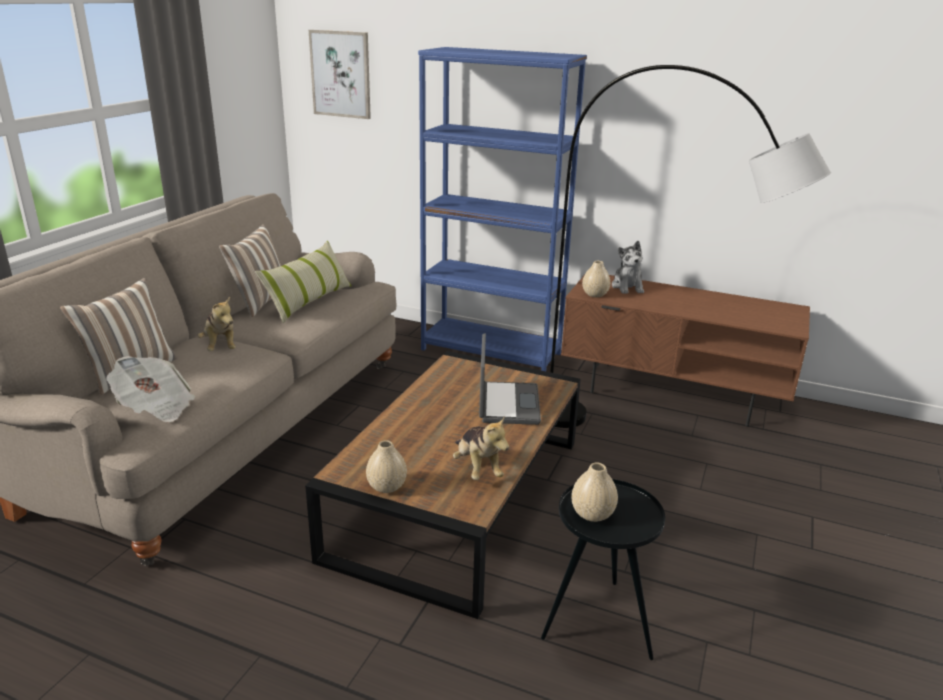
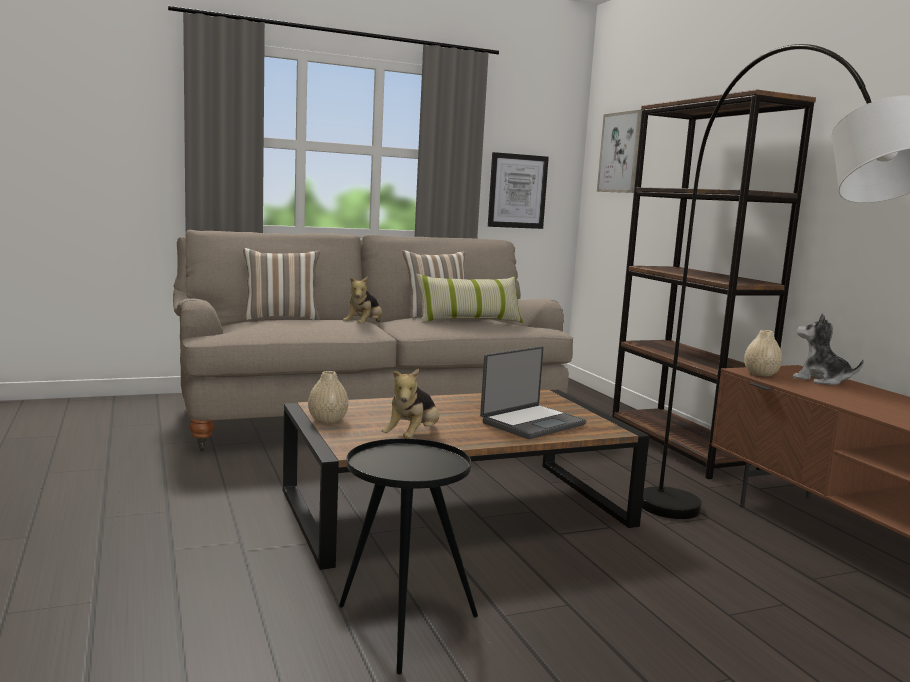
camera: 45 degrees right, 15 degrees down
(155, 406) = (254, 328): newspaper -> none
(235, 125) = (517, 191): none -> picture
(491, 351) = (681, 448): blue bookcase -> brown bookcase
(592, 514) = (392, 457): beige vase -> none
(627, 287) = (820, 380): plush toy -> plush toy turned 90 degrees clockwise

